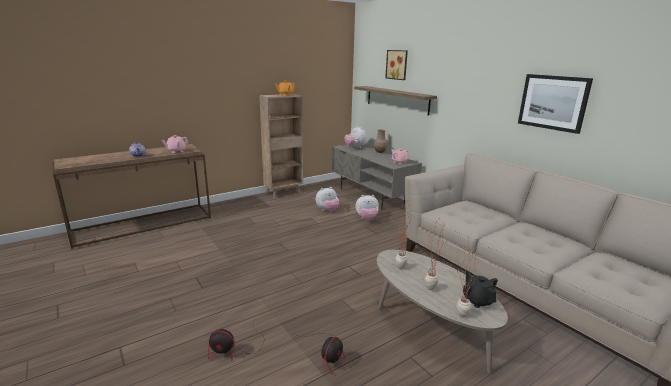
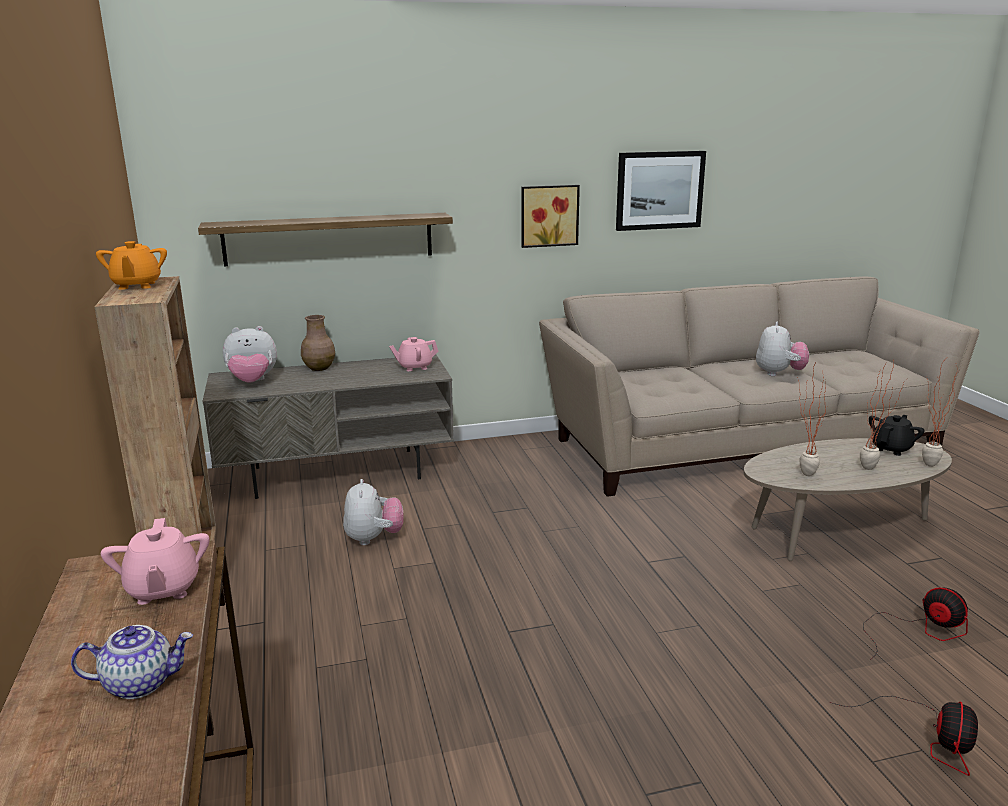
camera: 70 degrees left, 0 degrees up
(366, 219) = (455, 503): plush toy -> plush toy (779, 373)
(397, 64) = (316, 159): picture -> picture (548, 215)
(477, 300) = (891, 449): black teapot -> black teapot turned 135 degrees clockwise

